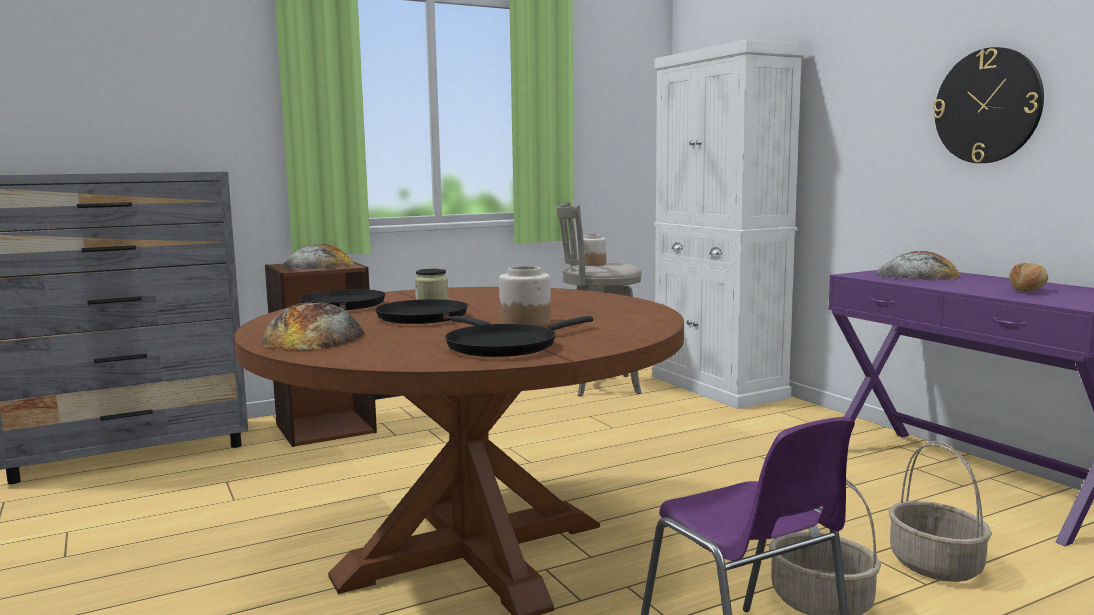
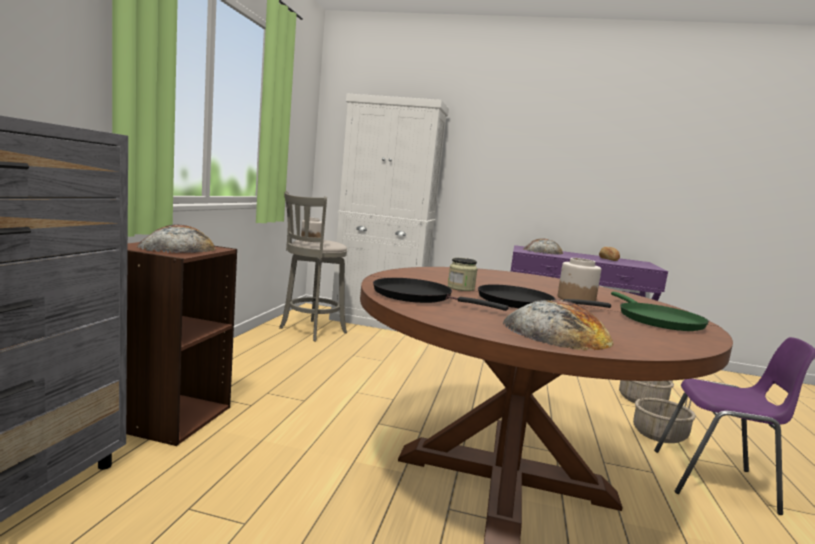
camera: 50 degrees left, 0 degrees up
(507, 346) = (656, 320): black frying pan -> green frying pan
(987, 106) = (564, 165): wall clock -> none

